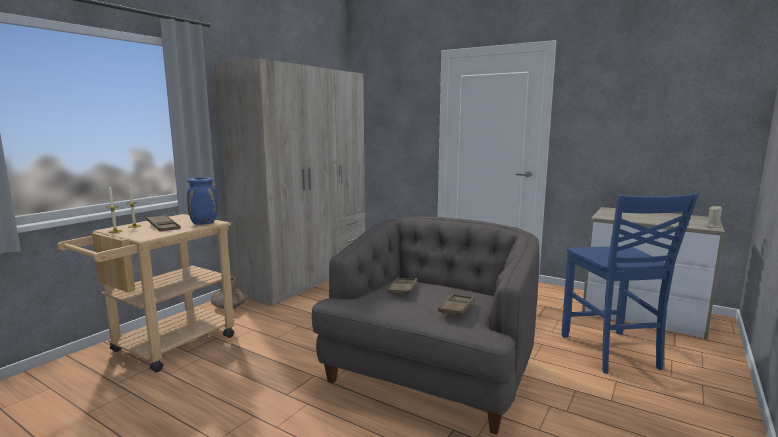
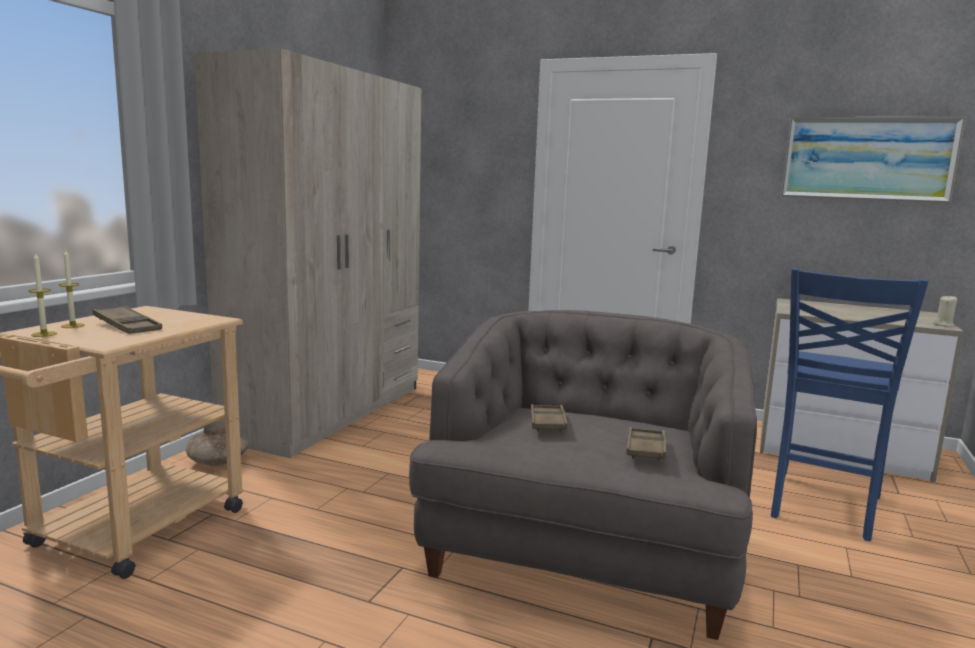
camera: 10 degrees left, 0 degrees up
(204, 223) = (199, 321): blue vase -> none
(611, 352) = (822, 507): blue chair -> blue chair turned 45 degrees clockwise
(663, 108) = (867, 158): none -> picture

